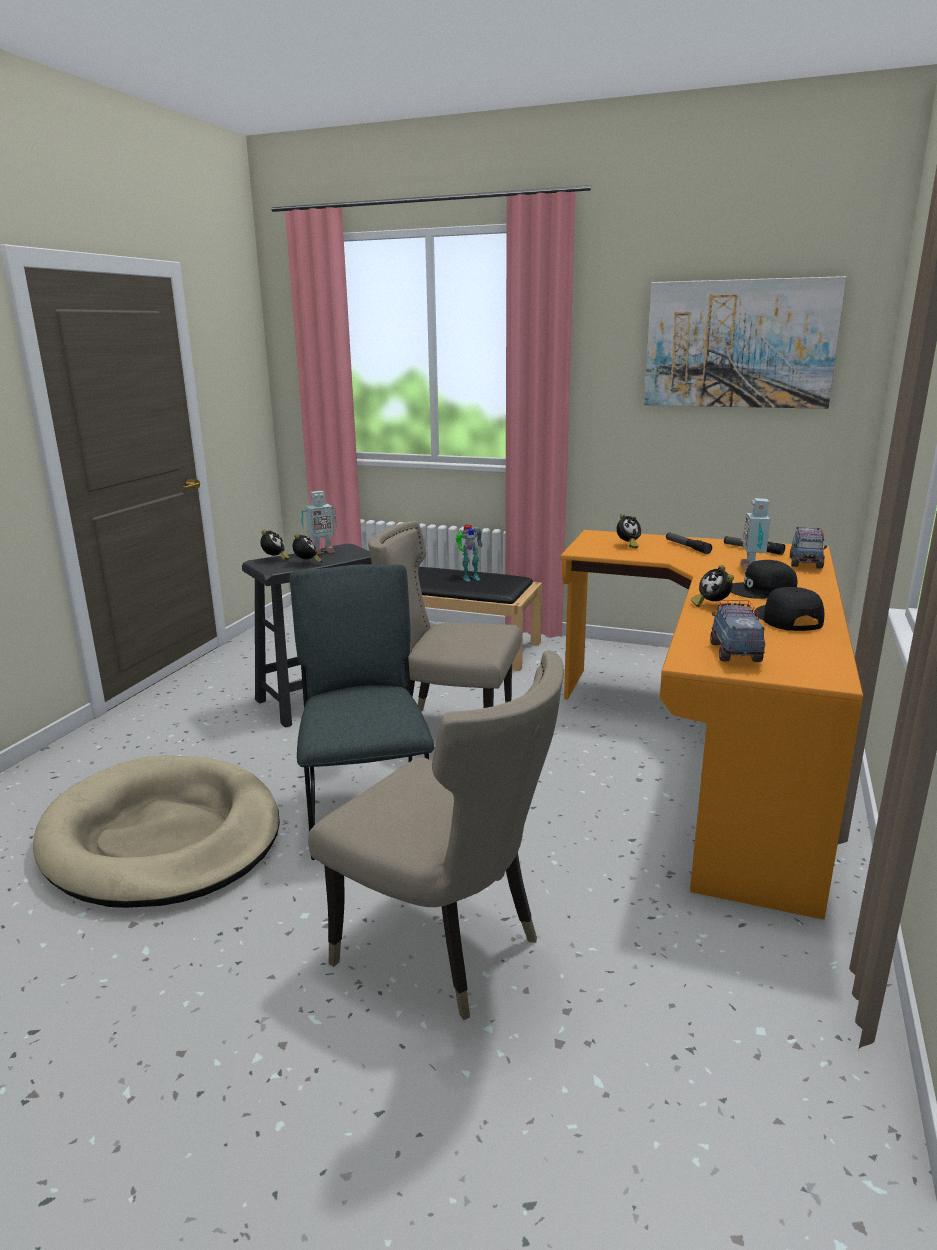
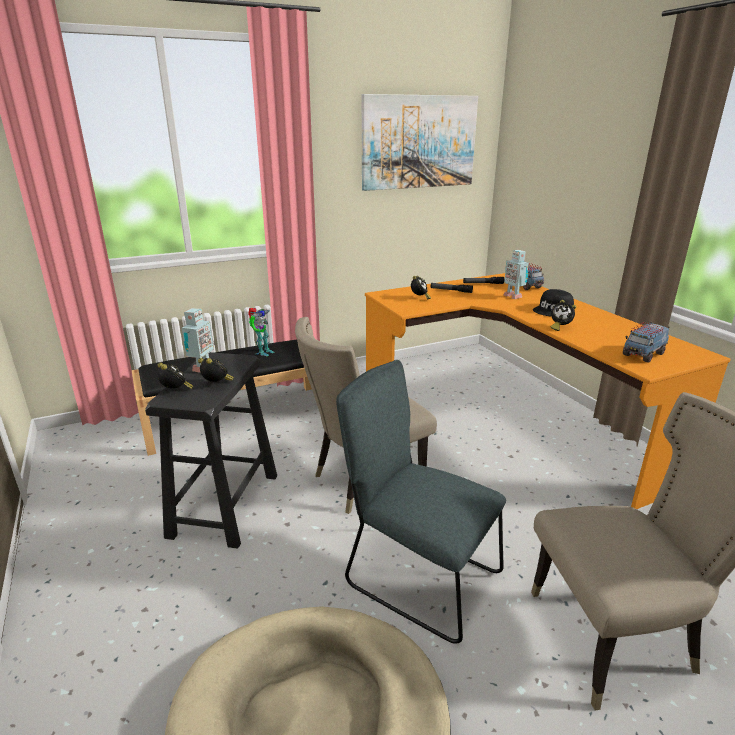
camera: 45 degrees left, 5 degrees up
(735, 653) = (643, 355): toy truck -> toy truck turned 90 degrees counterclockwise
(786, 619) = (605, 324): black cap -> none

